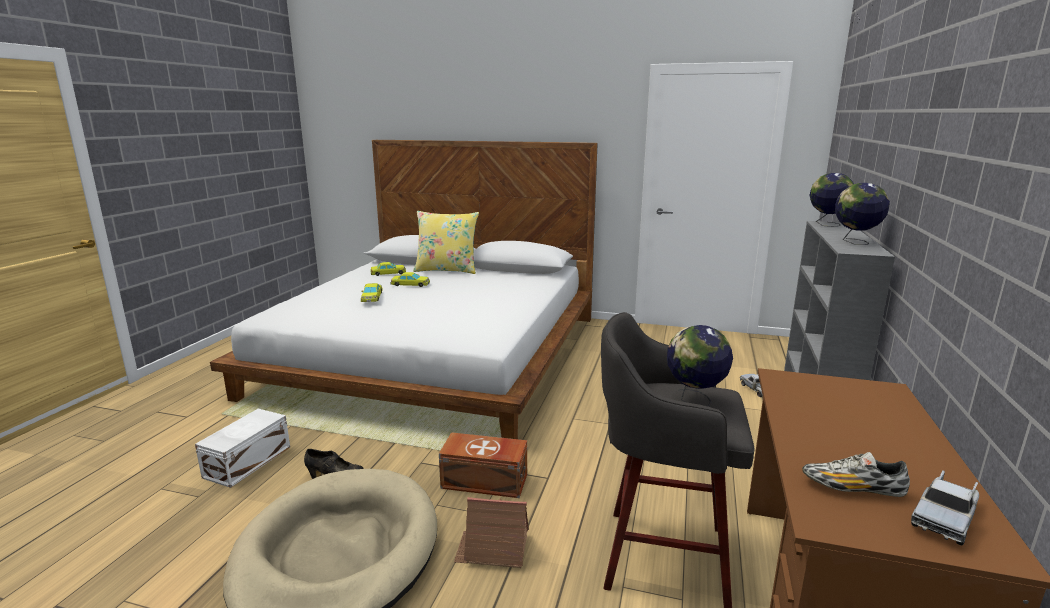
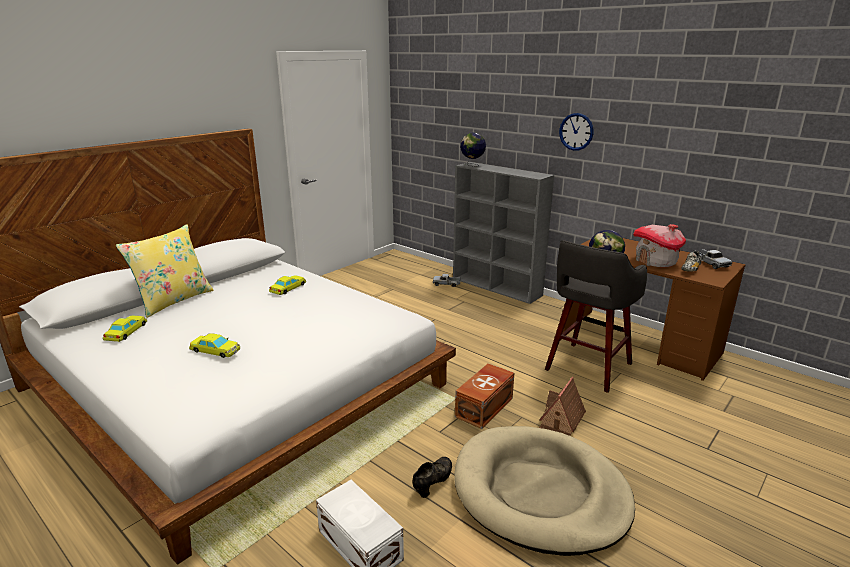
camera: 65 degrees left, 5 degrees up
(410, 284) = (199, 325): yellow toy car -> yellow toy car (288, 288)
(833, 446) = (655, 261): none -> toy house
(855, 242) = (520, 172): globe -> none
(930, 177) = (576, 131): none -> wall clock

